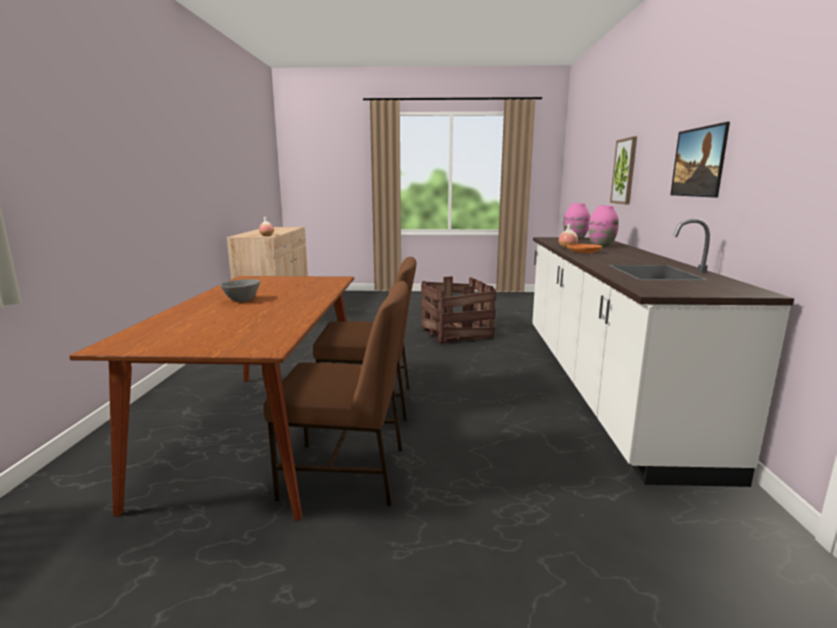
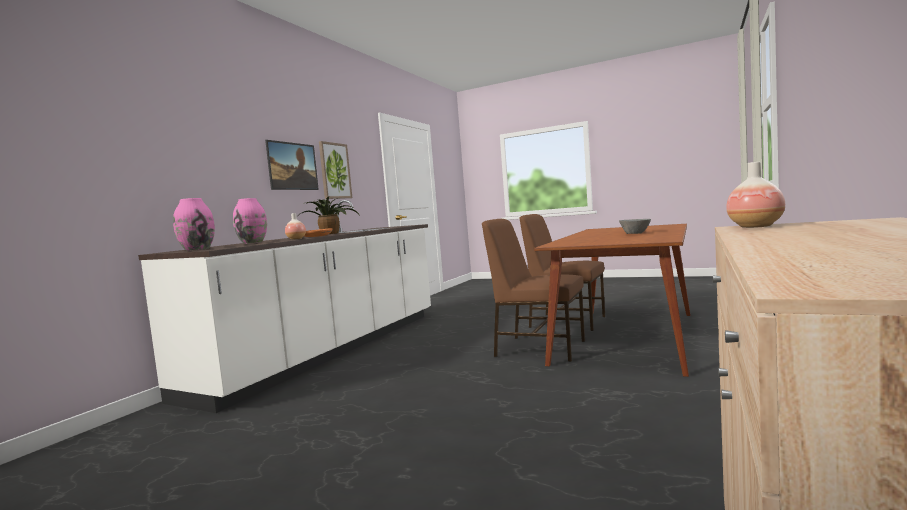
camera: 155 degrees left, 10 degrees down
(456, 333) = (321, 434): crate -> none
(624, 171) = (157, 162): picture -> picture (334, 171)
(635, 261) = (331, 233): none -> potted plant

